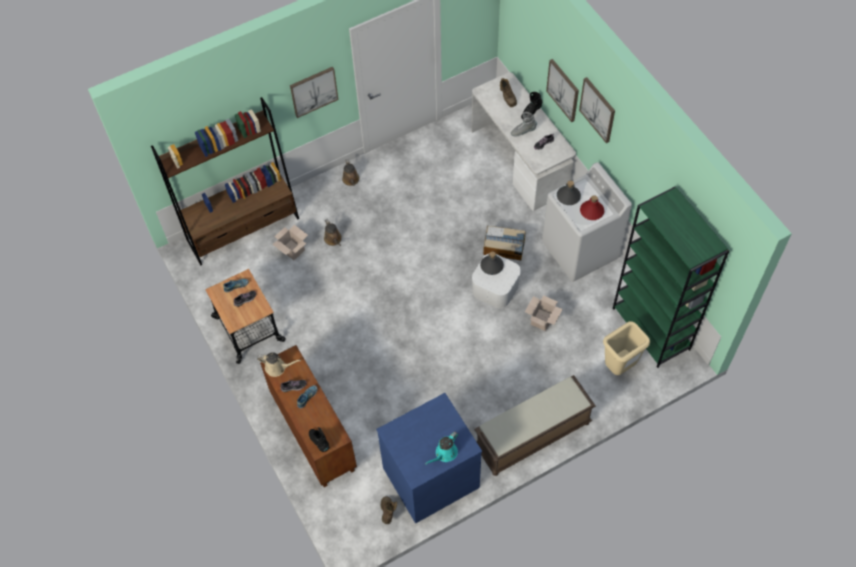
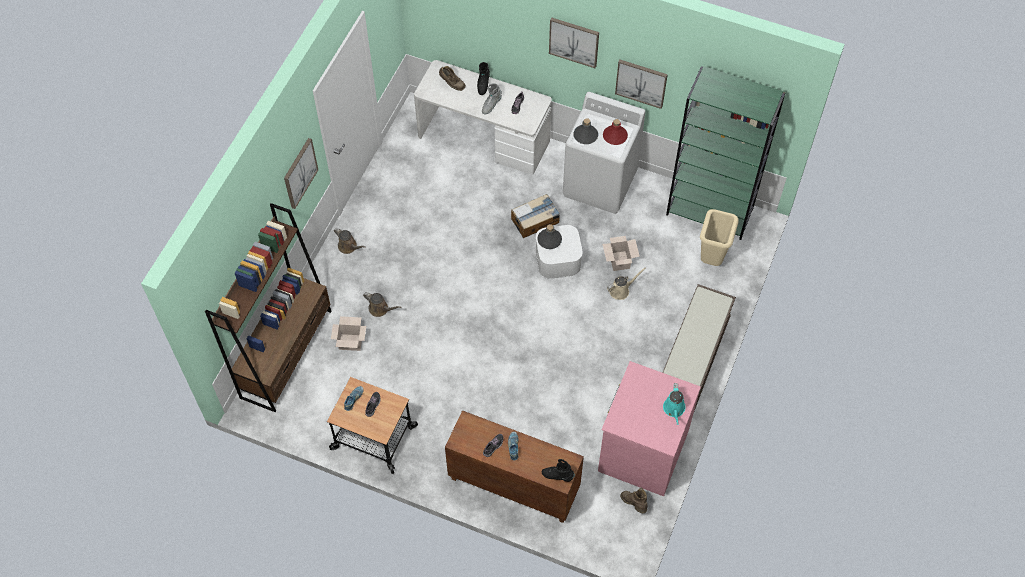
camera: 40 degrees left, 0 degrees up
(277, 367) = (464, 440): beige watering can -> beige watering can (621, 290)
(430, 476) = (642, 450): blue dresser -> pink dresser
(563, 90) = (518, 44): picture -> picture (641, 83)

